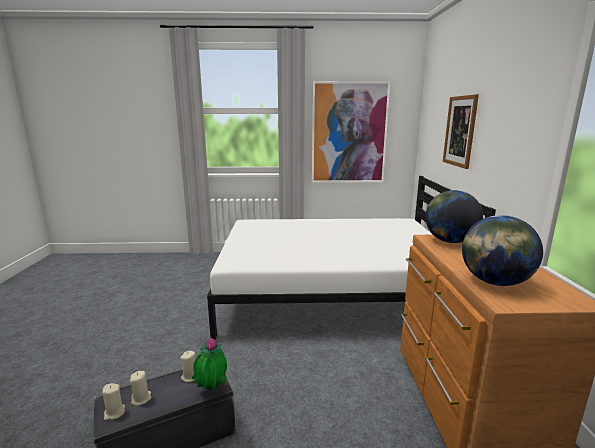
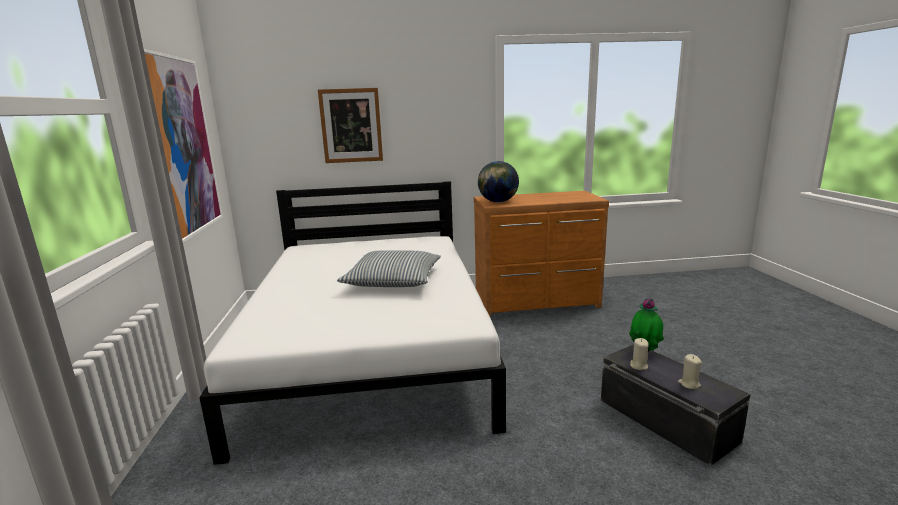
camera: 95 degrees left, 0 degrees up
(114, 413) = (718, 393): beige candle -> none
(321, 245) = (393, 280): none -> pillow
(494, 282) = (568, 198): globe -> none

